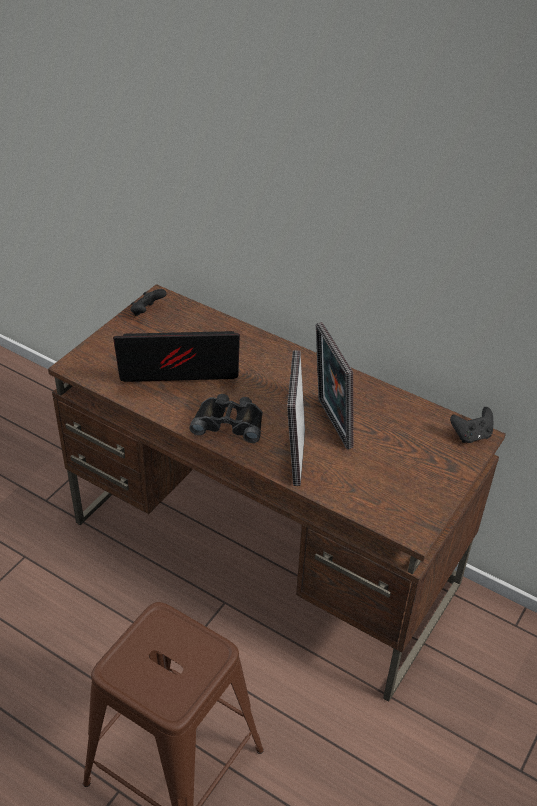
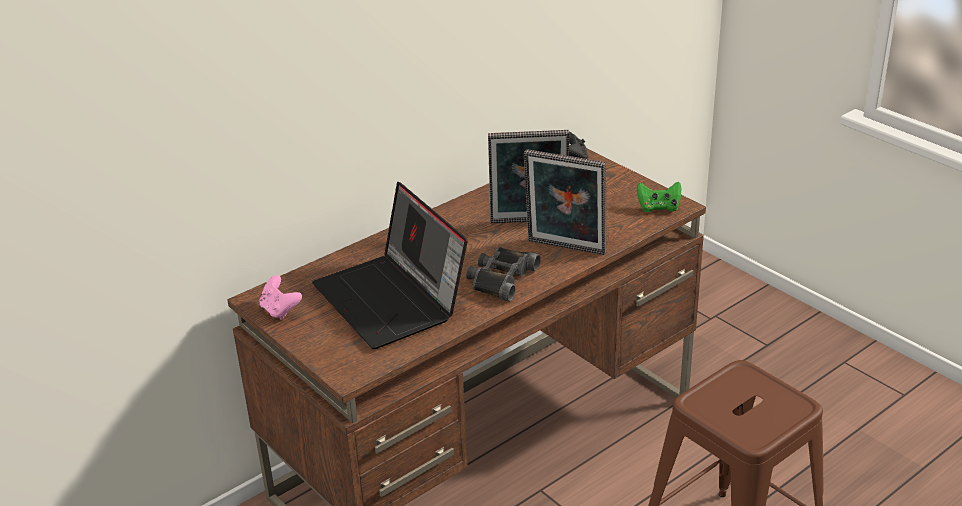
camera: 70 degrees left, 10 degrees down
(147, 312) = (280, 310): black game controller -> pink game controller
(177, 366) = (392, 300): laptop -> laptop turned 45 degrees counterclockwise
(401, 516) = (658, 208): none -> green game controller

